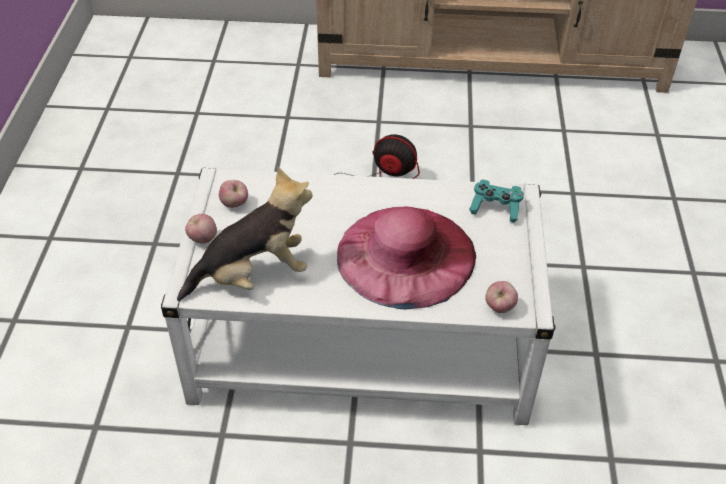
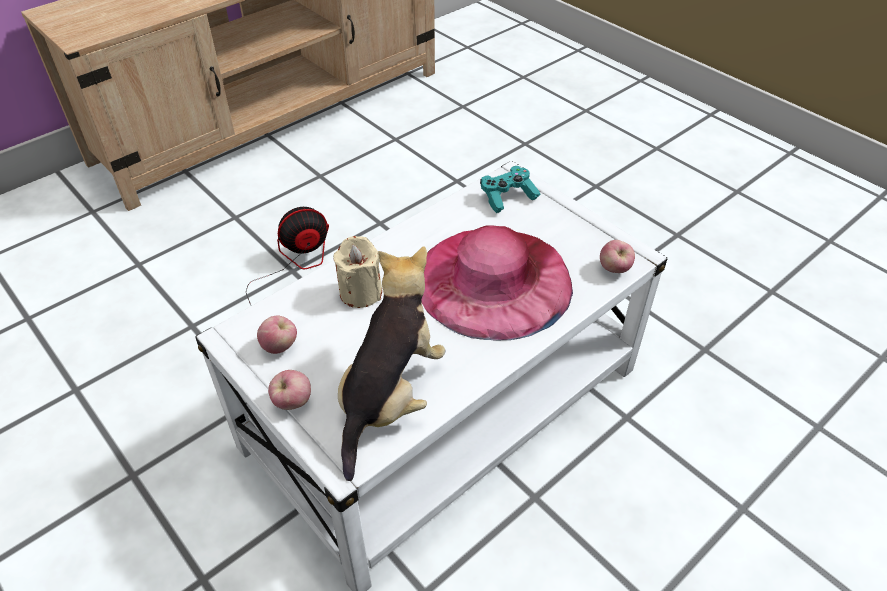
camera: 45 degrees left, 0 degrees up
(316, 205) = (360, 292): none -> beige candle

